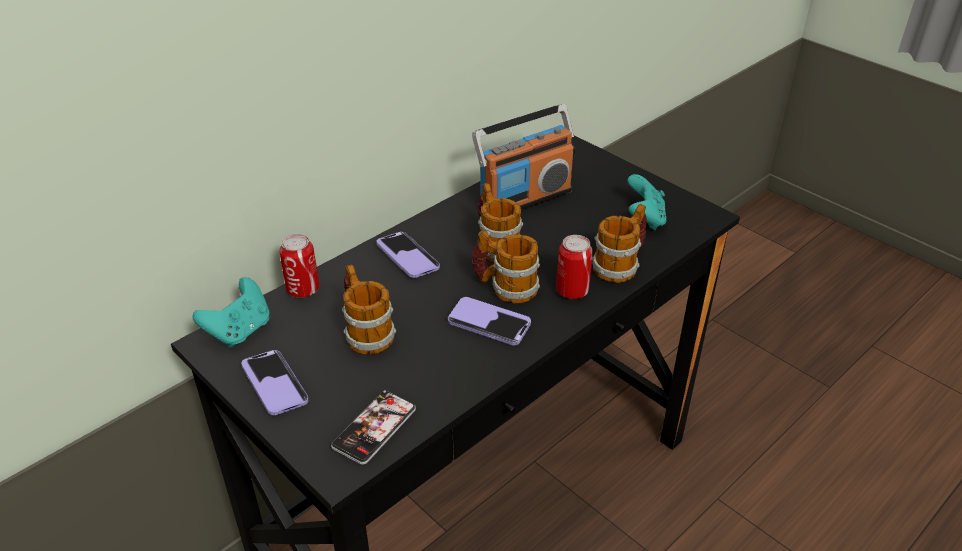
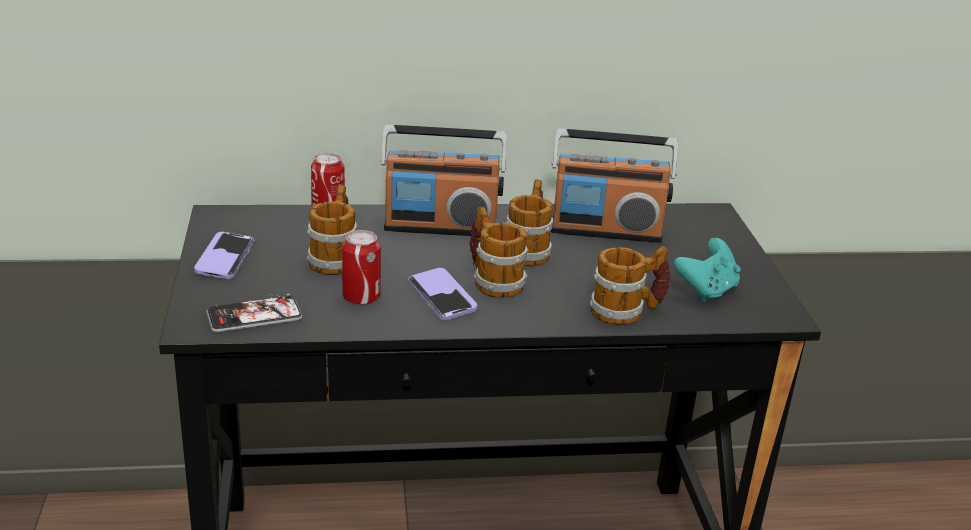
camera: 35 degrees right, 10 degrees down
(240, 331) = (247, 217): turquoise game controller -> none
(407, 256) = (440, 227): phone -> radio
(572, 290) = (550, 308): can -> can (361, 297)

